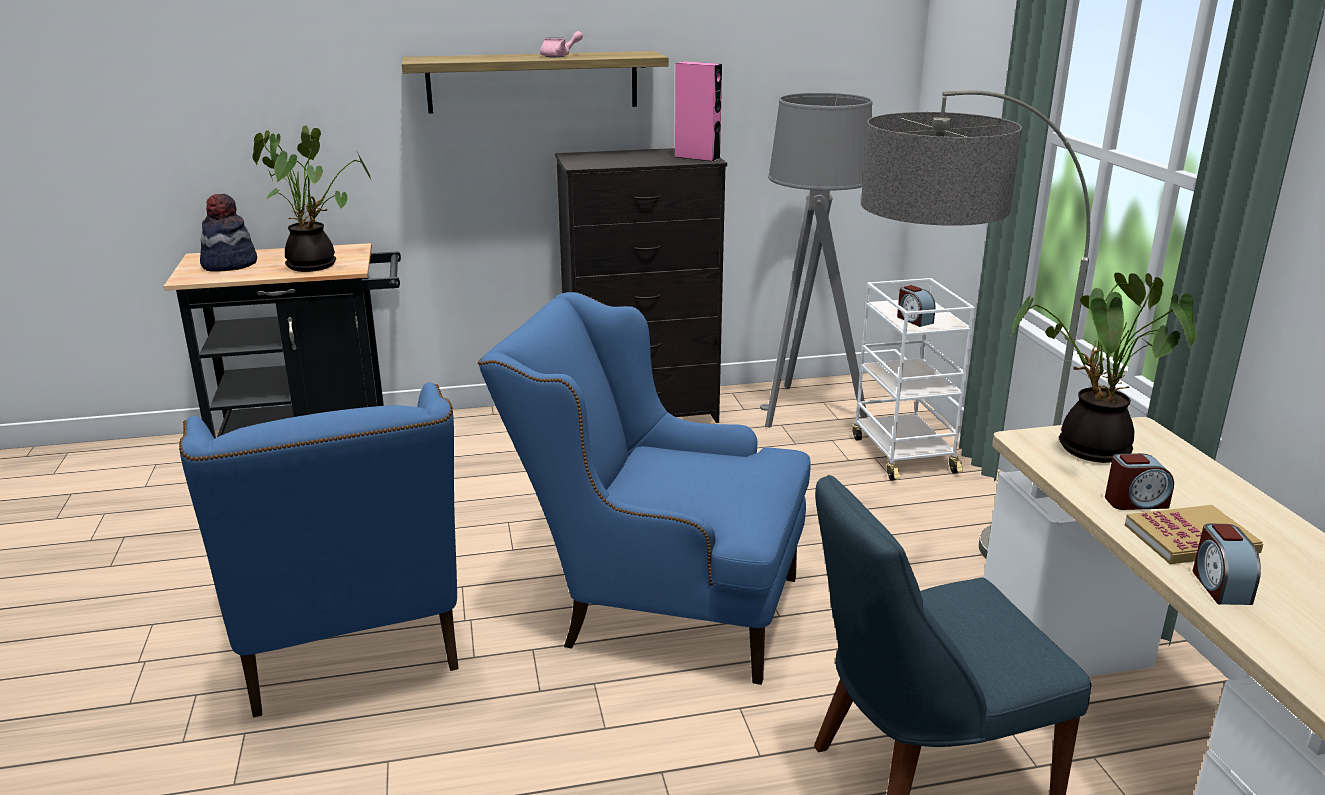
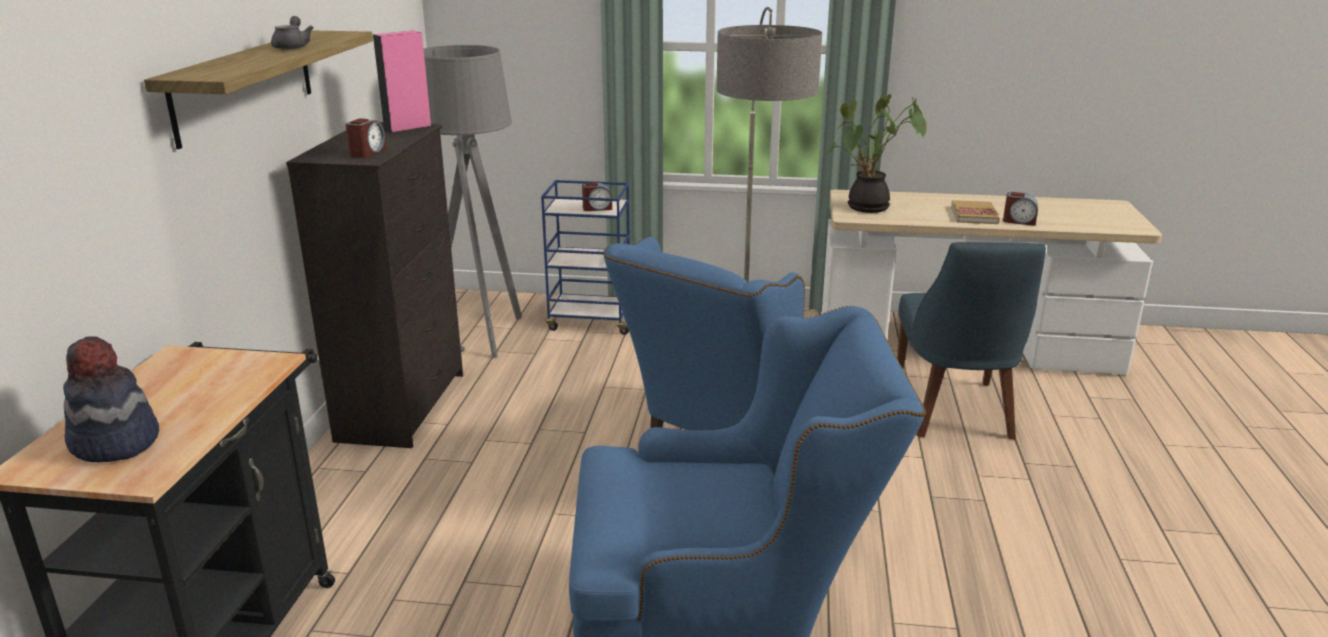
camera: 70 degrees left, 0 degrees up
(316, 265) = (220, 381): potted plant -> none
(560, 56) = (293, 47): pink teapot -> grey teapot
(902, 454) = (591, 321): white cart -> blue cart
(1135, 502) = (933, 214): alarm clock -> alarm clock (367, 153)

